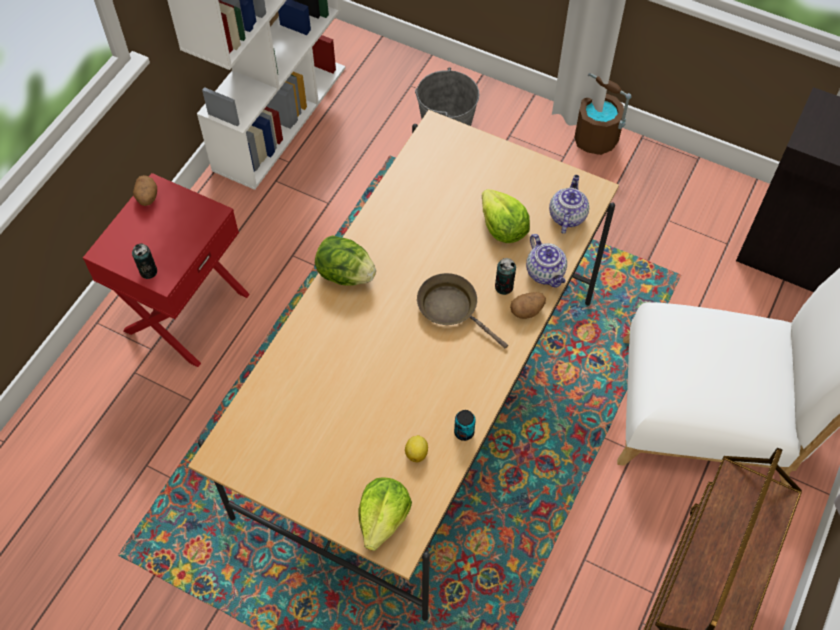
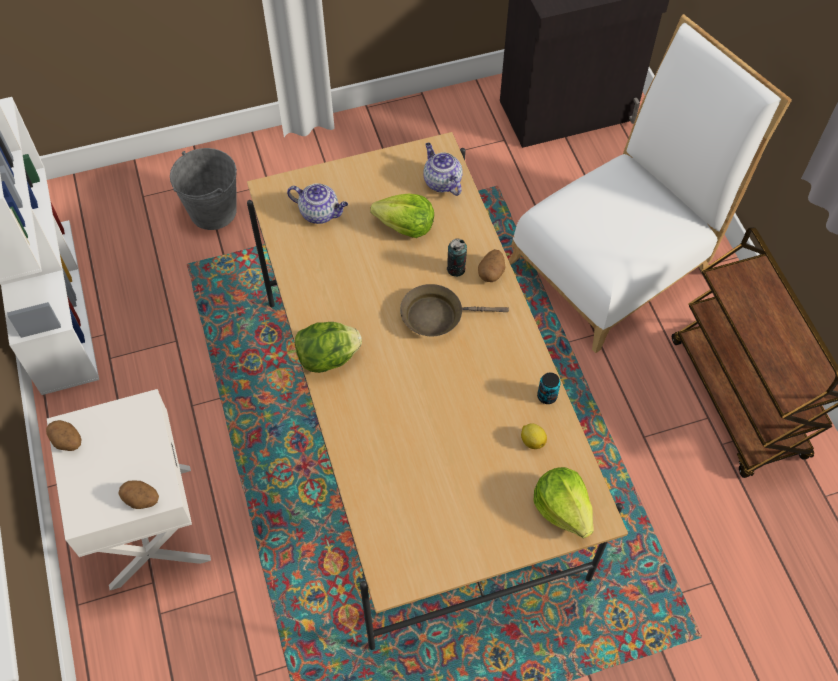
camera: 45 degrees left, 0 degrees up
(148, 271) = (142, 499): can -> potato
(185, 311) = (149, 526): red nightstand -> white nightstand
(546, 273) = (473, 235): teapot -> teapot (320, 213)
(596, 139) = (334, 132): brown bucket -> none

